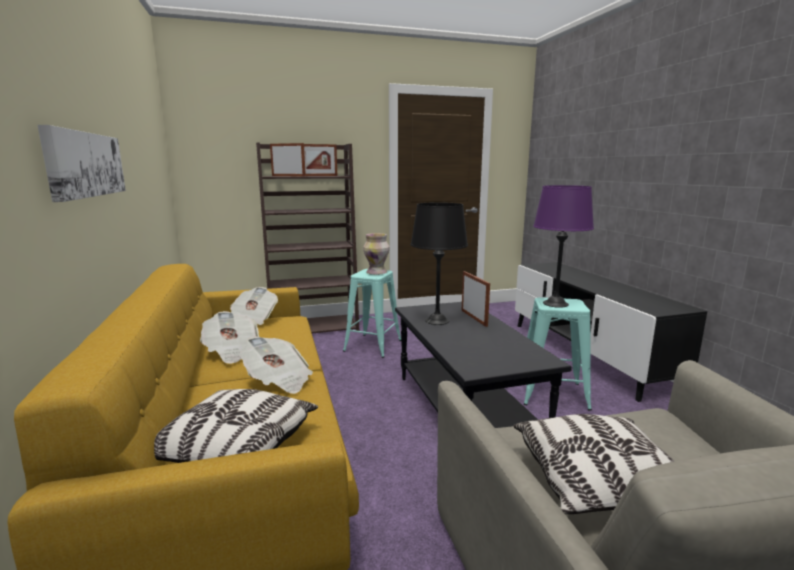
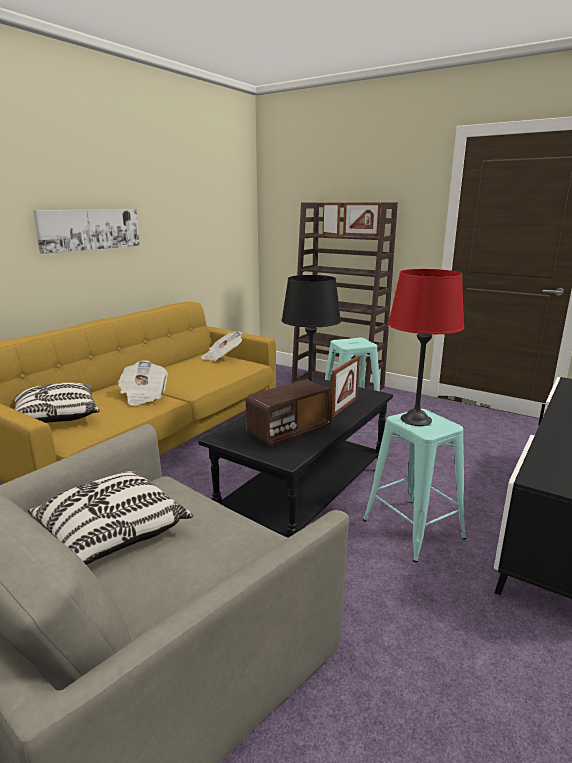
camera: 50 degrees right, 5 degrees up
(232, 351) = (169, 371): newspaper -> none
(376, 273) = (357, 343): vase -> none
(496, 345) = (289, 431): none -> radio
(555, 304) = (416, 420): purple table lamp -> red table lamp

